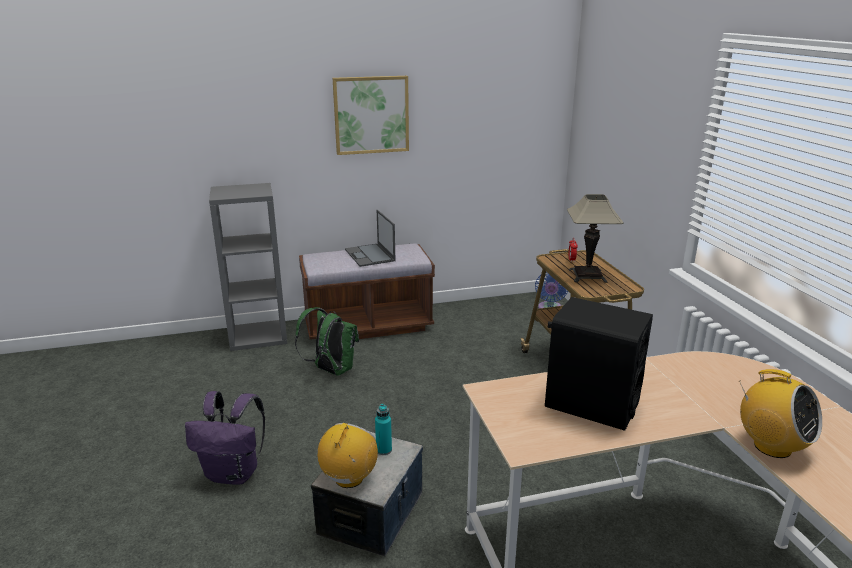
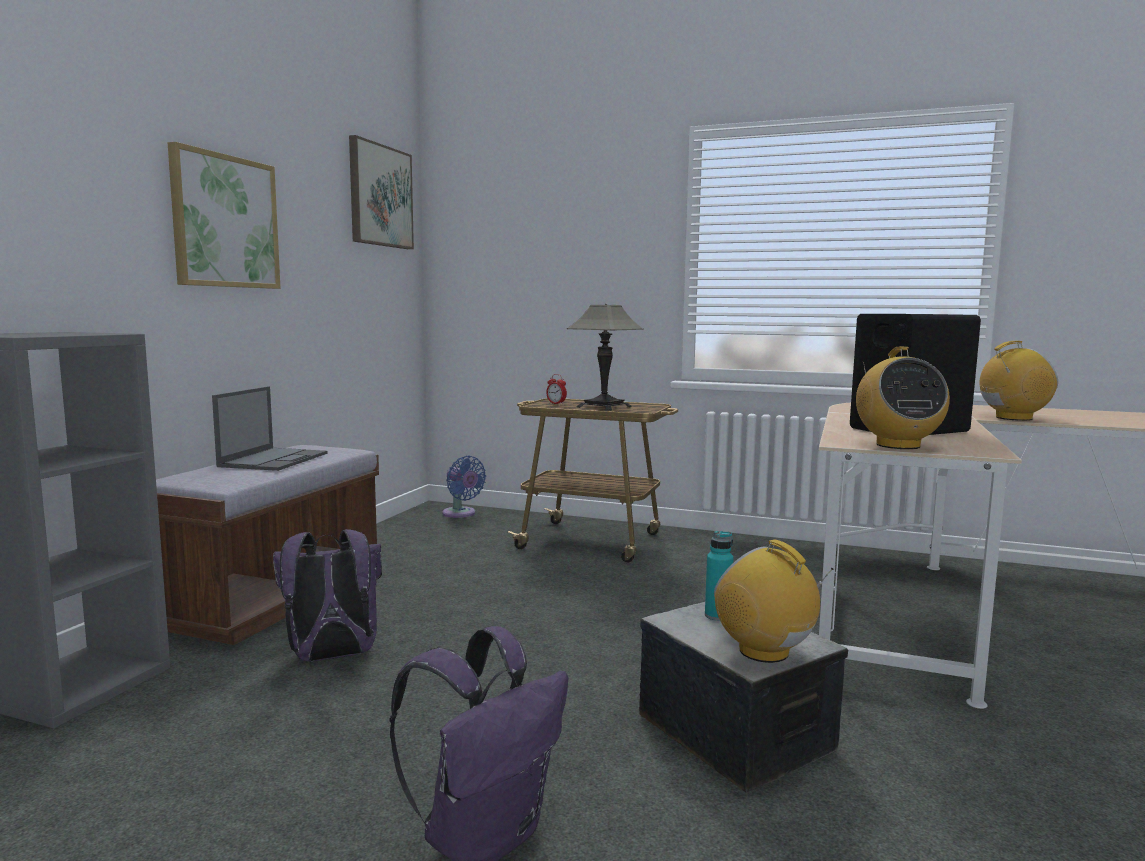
camera: 55 degrees left, 15 degrees down
(331, 370) = (332, 657): green backpack -> purple backpack
(370, 255) = (274, 459): laptop -> laptop turned 90 degrees counterclockwise
(504, 410) = (897, 445): none -> radio
(520, 72) = (380, 196): none -> picture

